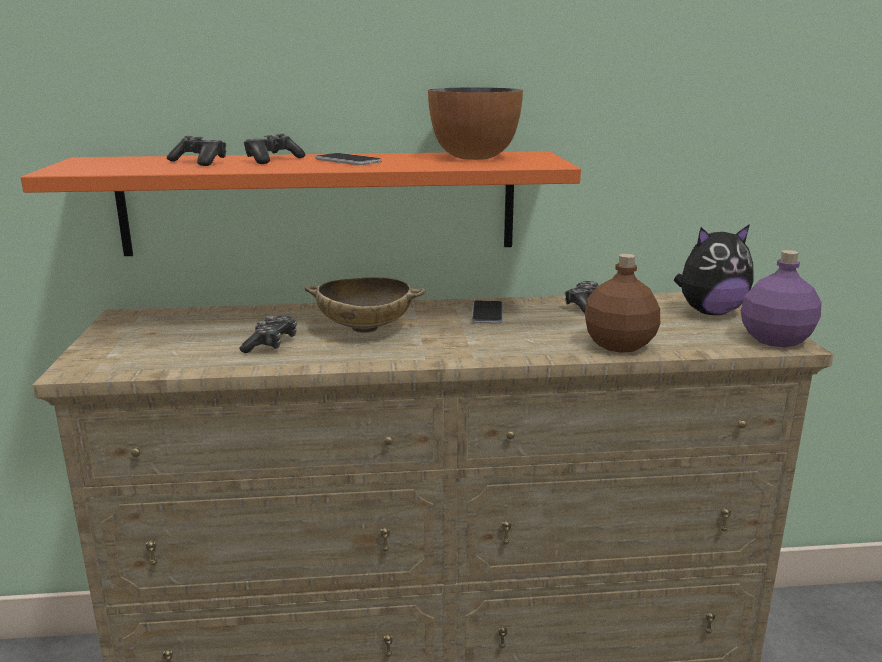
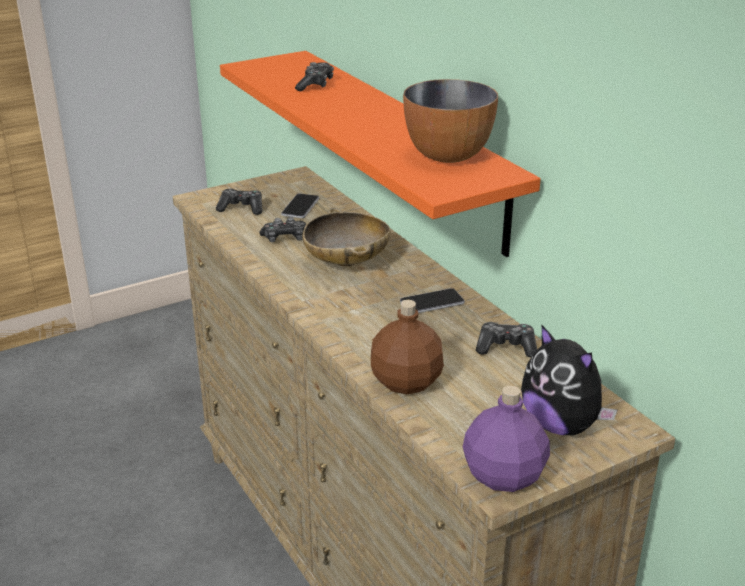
camera: 65 degrees right, 10 degrees up
(272, 160) = (349, 100): game controller -> game controller (241, 208)
(348, 161) = (371, 121): phone -> phone (300, 207)

